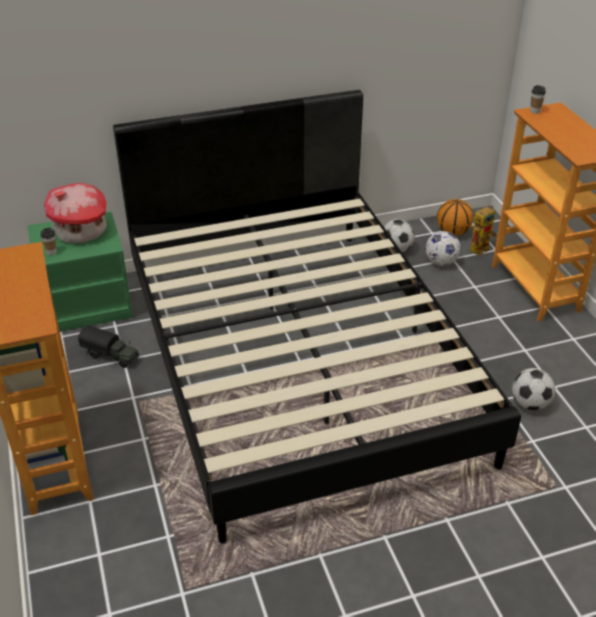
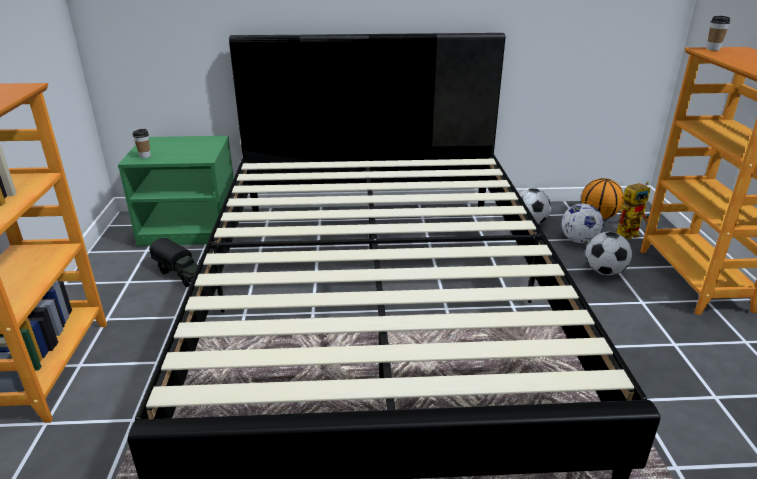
camera: 15 degrees right, 10 degrees down
(81, 232) = (186, 146): toy house -> none
(529, 404) = (676, 413): football -> football (604, 272)

